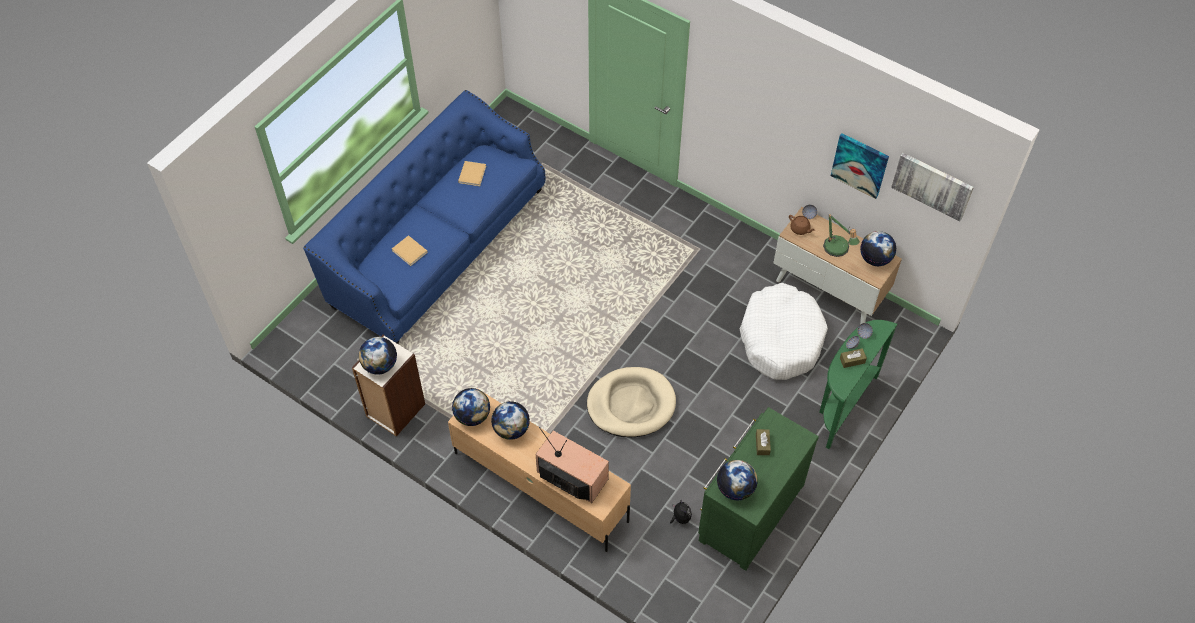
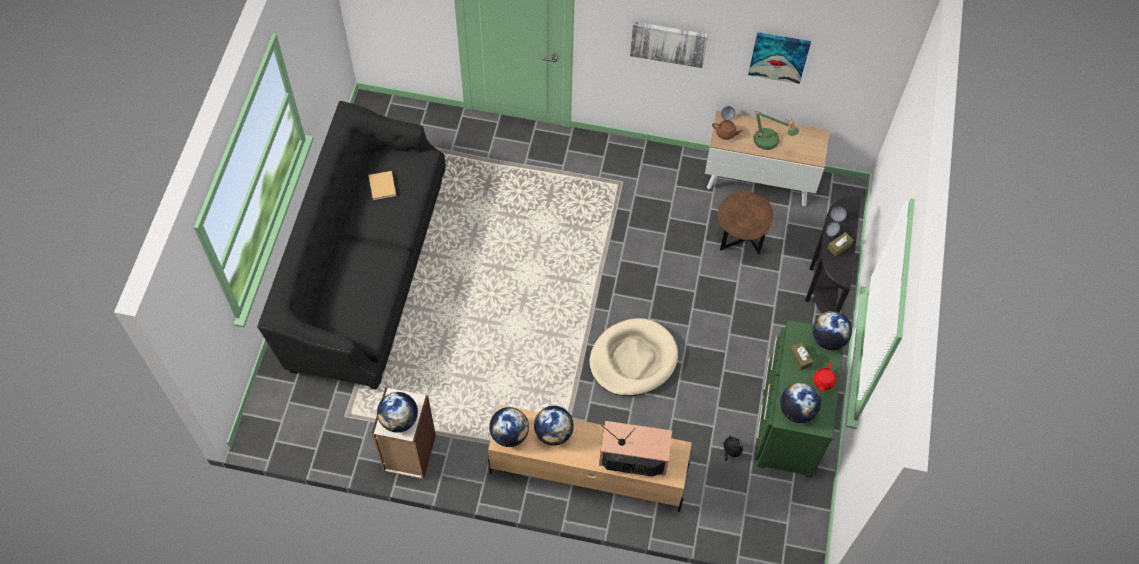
camera: 25 degrees left, 5 degrees up
(410, 252) = (360, 289): beige book -> none
(437, 245) = (366, 269): blue sofa -> black sofa
(773, 473) = (823, 382): none -> red teapot
(781, 338) = (738, 243): white dog bed -> brown side table
(842, 405) = (822, 287): green console table -> black console table
(875, 259) = (806, 139): globe -> globe (828, 339)
(932, 185) = (859, 56): picture -> picture (668, 43)

